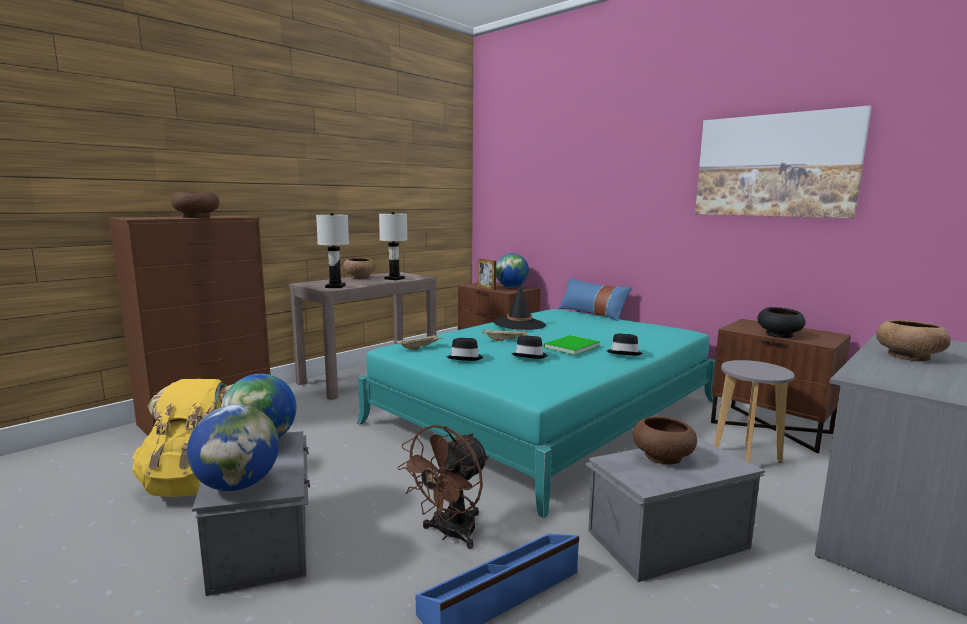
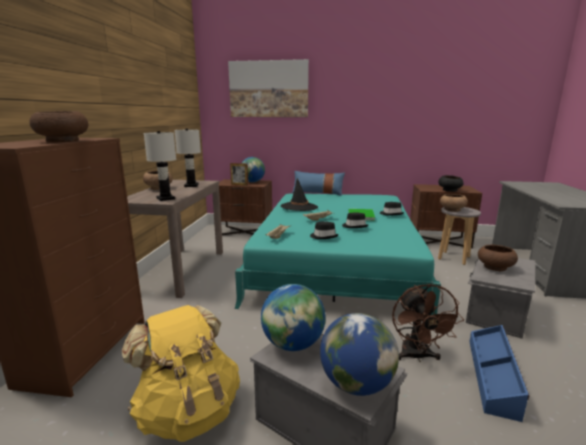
camera: 35 degrees left, 5 degrees up
(775, 166) = (430, 95): picture -> picture (268, 89)
(907, 356) = (544, 191): brown bowl -> brown bowl (452, 210)

